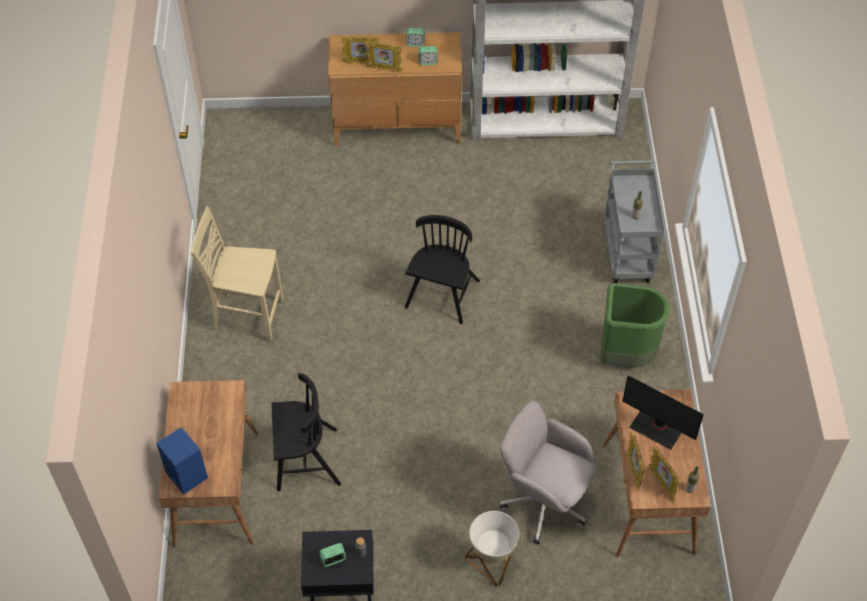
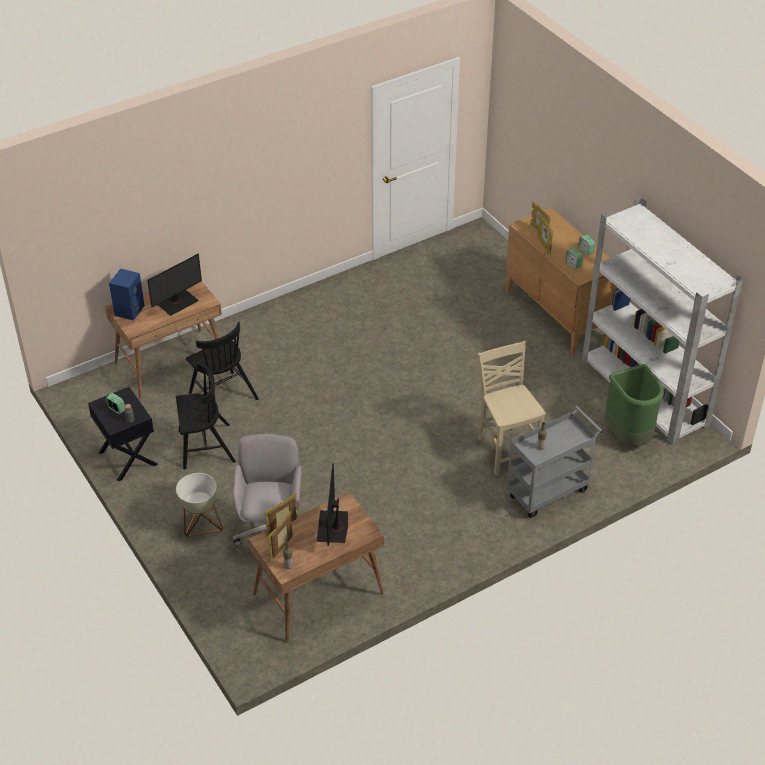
camera: 60 degrees right, 10 degrees down
(209, 421) = (177, 302): none -> monitor
(247, 315) = (318, 316): beige chair -> beige chair (506, 450)
(441, 297) = (414, 404): black chair -> black chair (202, 447)
(625, 355) = (444, 530): green trash can -> green trash can (629, 436)

